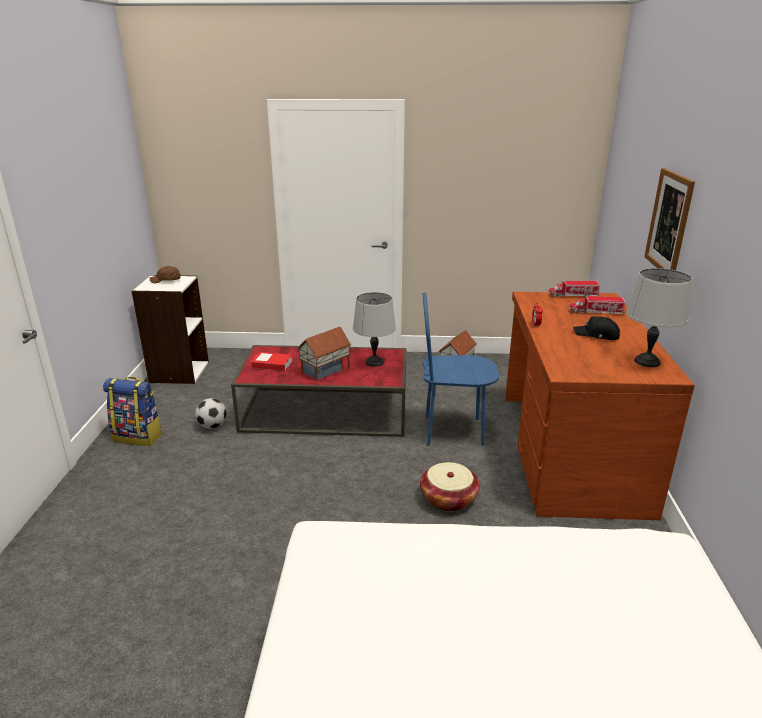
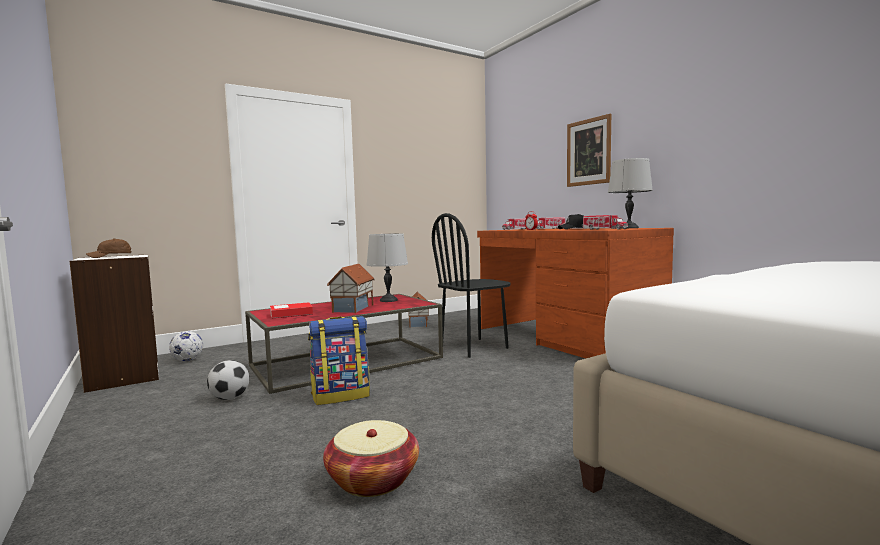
camera: 35 degrees left, 20 degrees down
(138, 437) = (126, 431): backpack -> backpack (341, 395)
(229, 363) = (187, 360): none -> football
(448, 499) = (537, 375): basket -> basket (373, 479)
(453, 431) = (474, 347): blue chair -> black chair
(583, 365) = (604, 229): none -> toy truck

